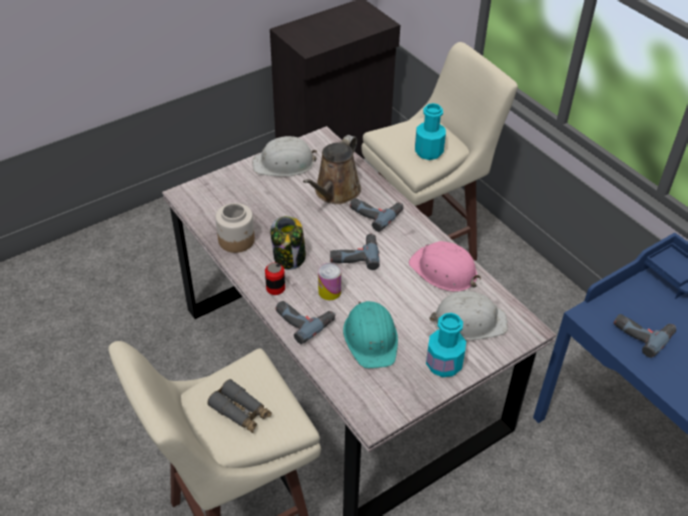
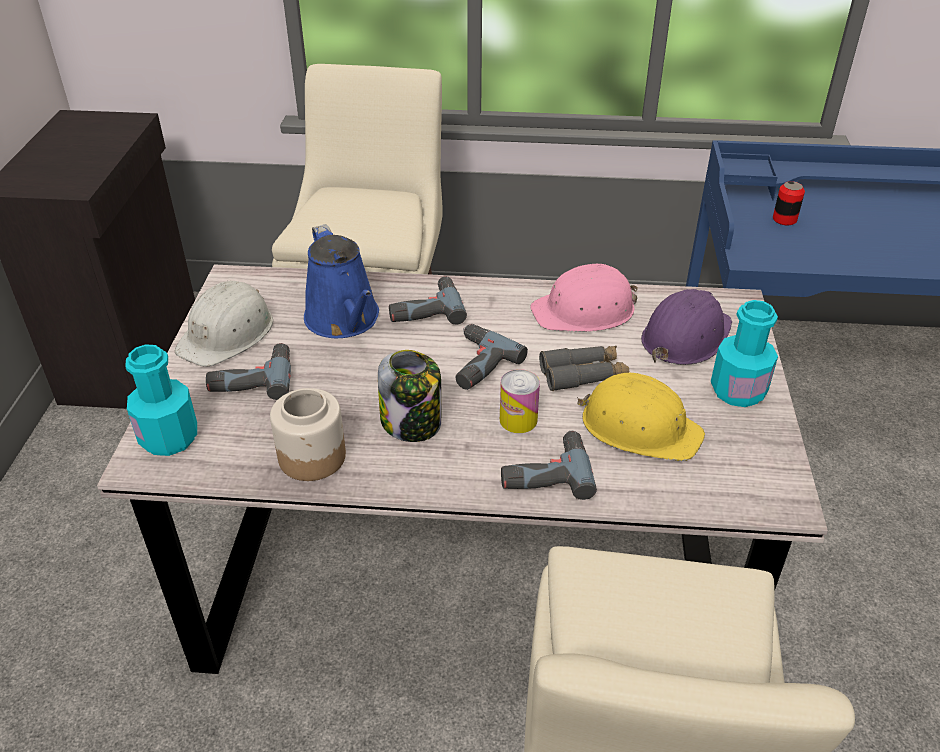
camera: 50 degrees left, 5 degrees down
(241, 412) = (673, 634): grey binoculars -> grey binoculars (583, 374)
(275, 288) = (455, 468): can -> can (784, 219)
(335, 192) = (344, 320): brown watering can -> blue watering can
(371, 338) = (639, 427): turquoise hard hat -> yellow hard hat
(428, 152) = (382, 216): turquoise bottle -> turquoise bottle (169, 438)
(468, 321) = (685, 336): white hard hat -> purple hard hat
(642, 332) = (803, 240): power drill -> power drill (252, 378)

